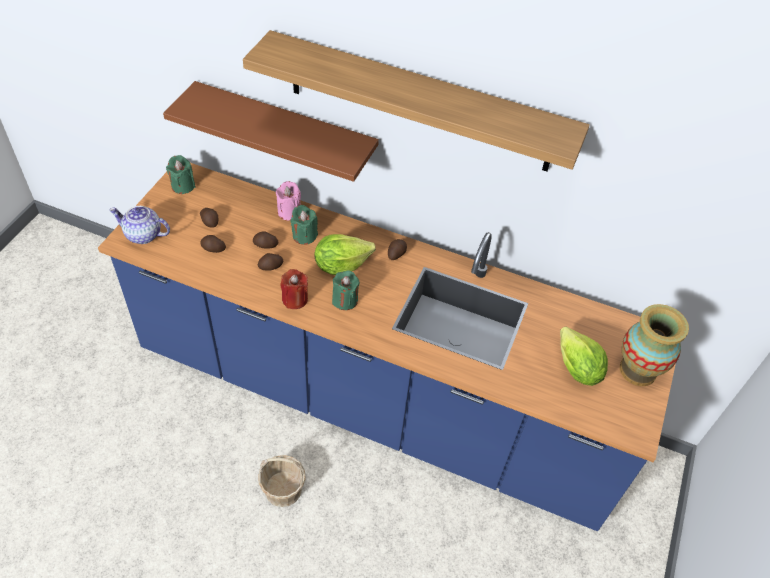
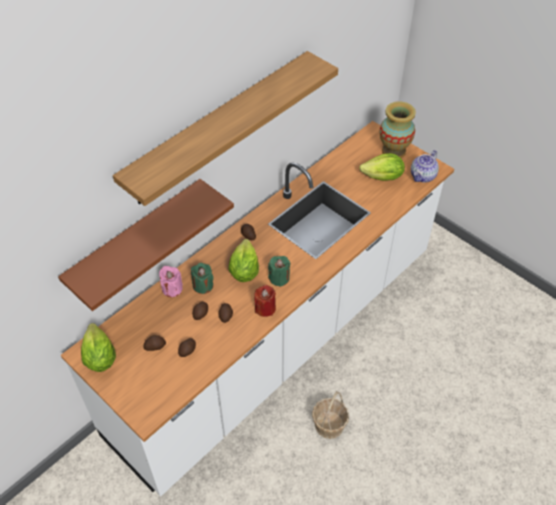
camera: 65 degrees left, 0 degrees up
(143, 235) = (145, 400): teapot -> teapot (423, 176)
(183, 186) = (99, 357): green candle -> lettuce
(375, 400) = (278, 341): blue counter -> white counter

